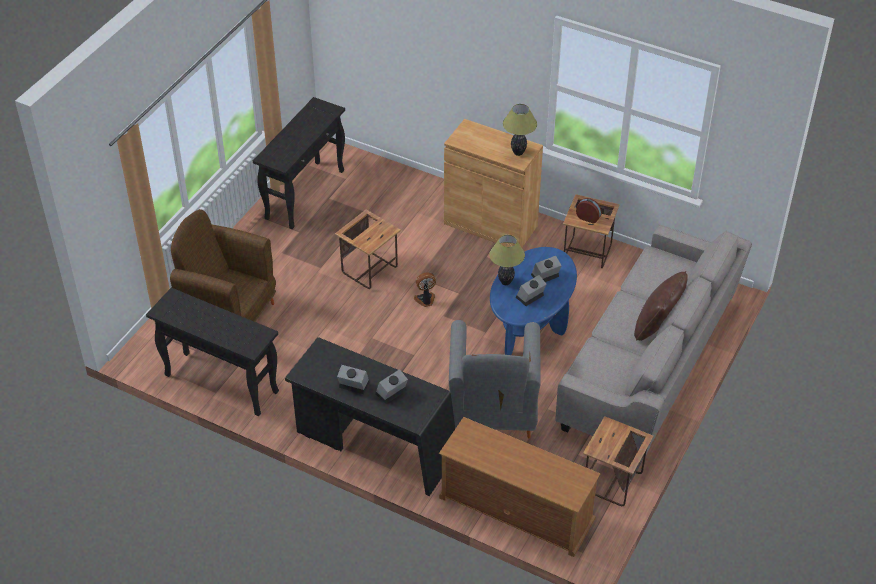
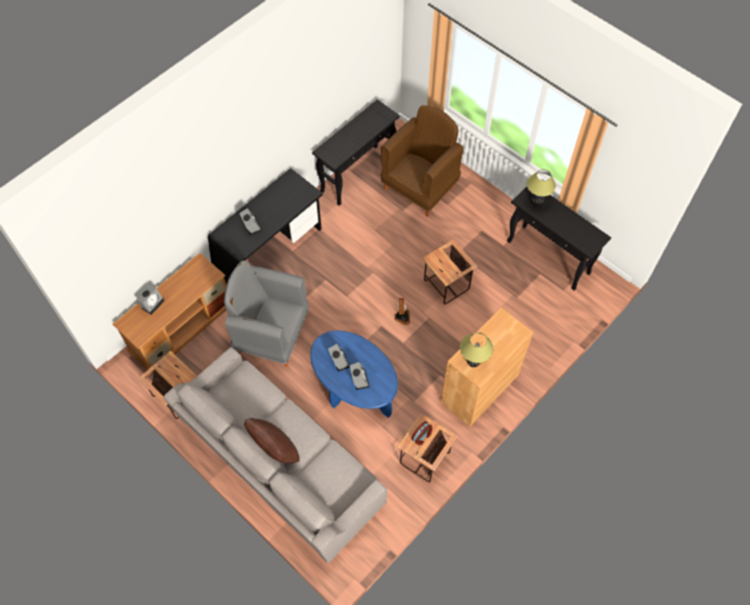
camera: 105 degrees right, 15 degrees up
(352, 385) = (267, 205): alarm clock -> alarm clock (152, 303)
(505, 282) = (362, 347): table lamp -> table lamp (535, 203)

